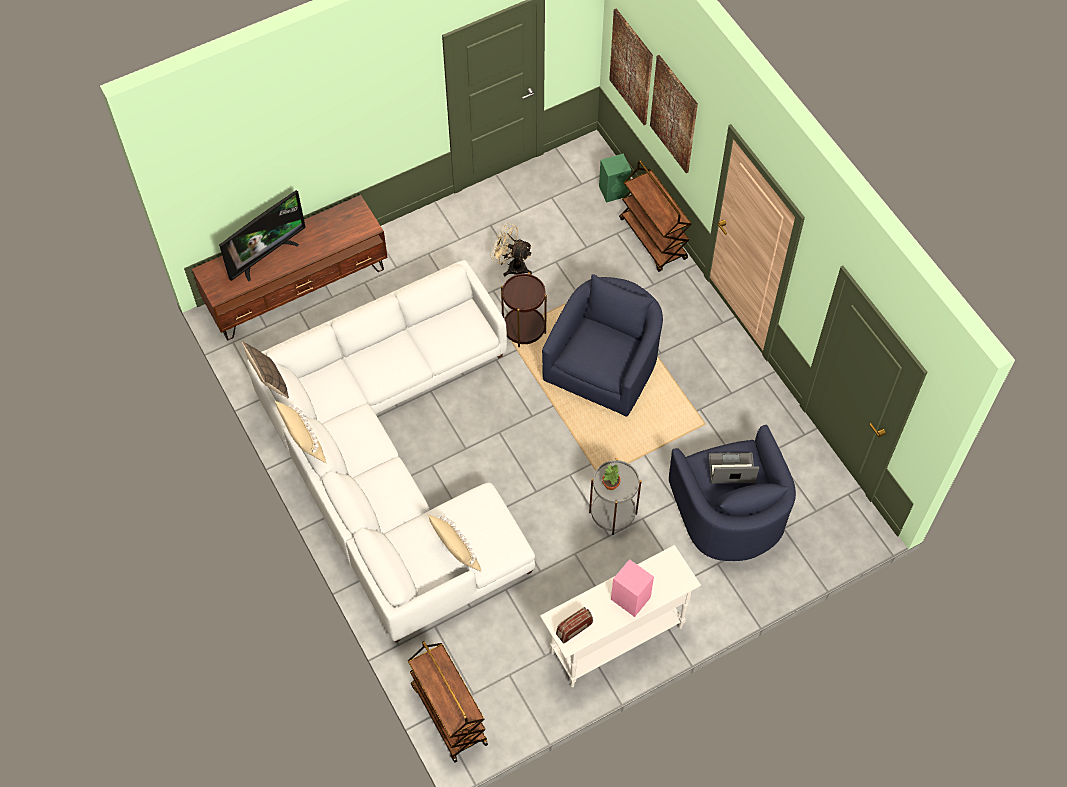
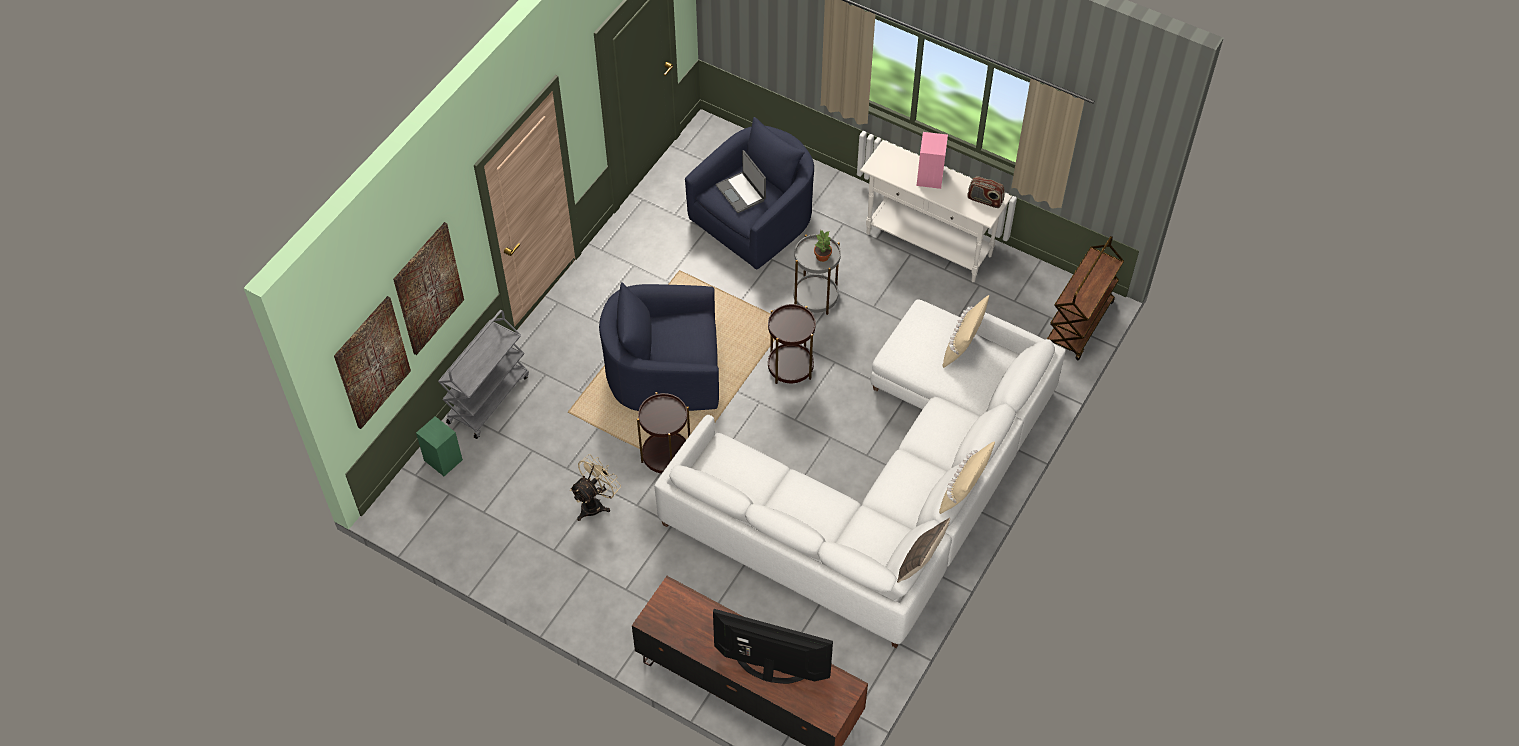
camera: 120 degrees left, 5 degrees down
(512, 266) = (595, 503): beige fan -> beige fan turned 135 degrees counterclockwise
(552, 455) = (790, 367): none -> brown side table
(653, 239) = (488, 398): brown cart -> grey cart

